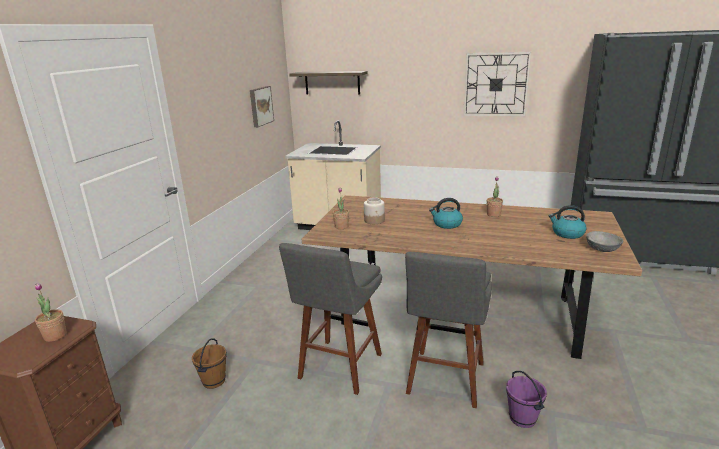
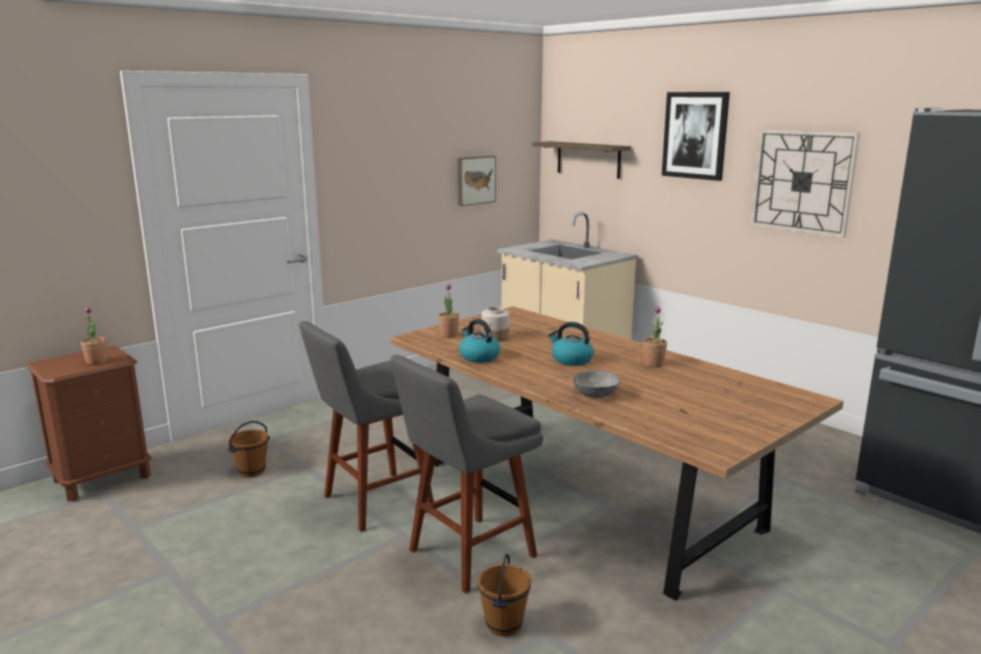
camera: 30 degrees right, 5 degrees down
(417, 60) = (695, 135): none -> picture
(522, 418) = (503, 624): purple bucket -> brown bucket
(567, 233) = (710, 406): kettle -> kettle (478, 357)
(602, 249) = (721, 433): grey bowl -> grey bowl (595, 394)

